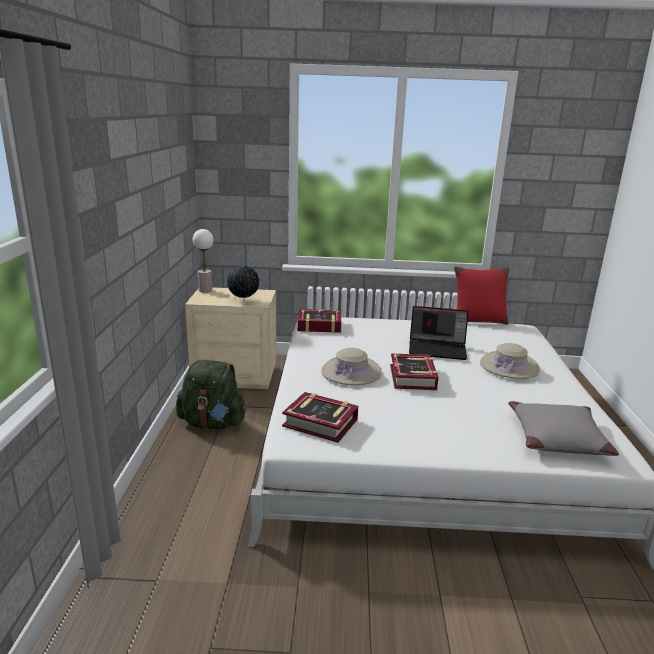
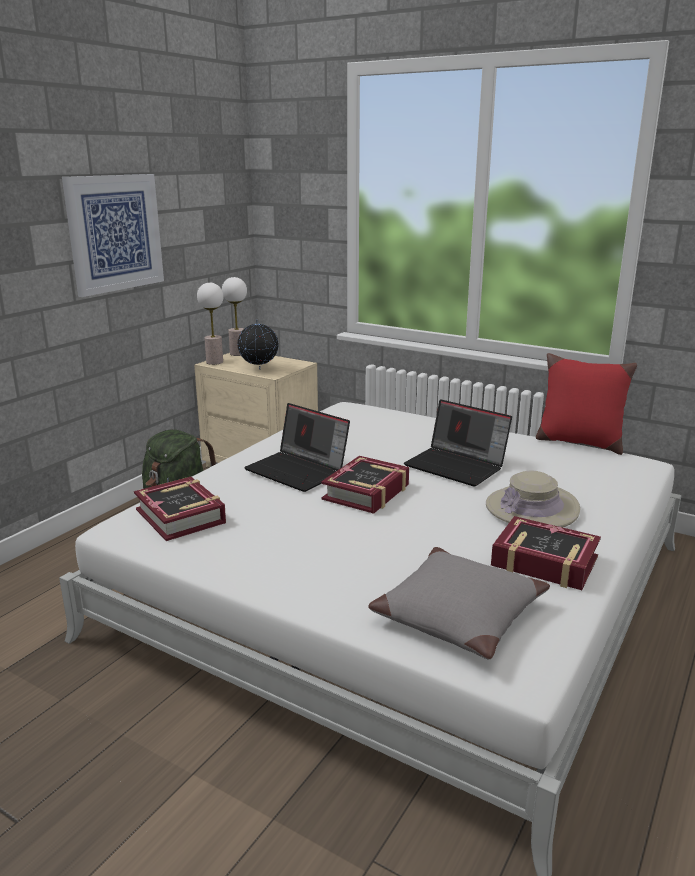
camera: 30 degrees right, 0 degrees up
(150, 202) = (115, 233): none -> picture
(199, 300) = (214, 362): none -> table lamp
(319, 326) = (344, 414): book -> book (544, 562)
(351, 372) = (298, 470): beige hat -> laptop

